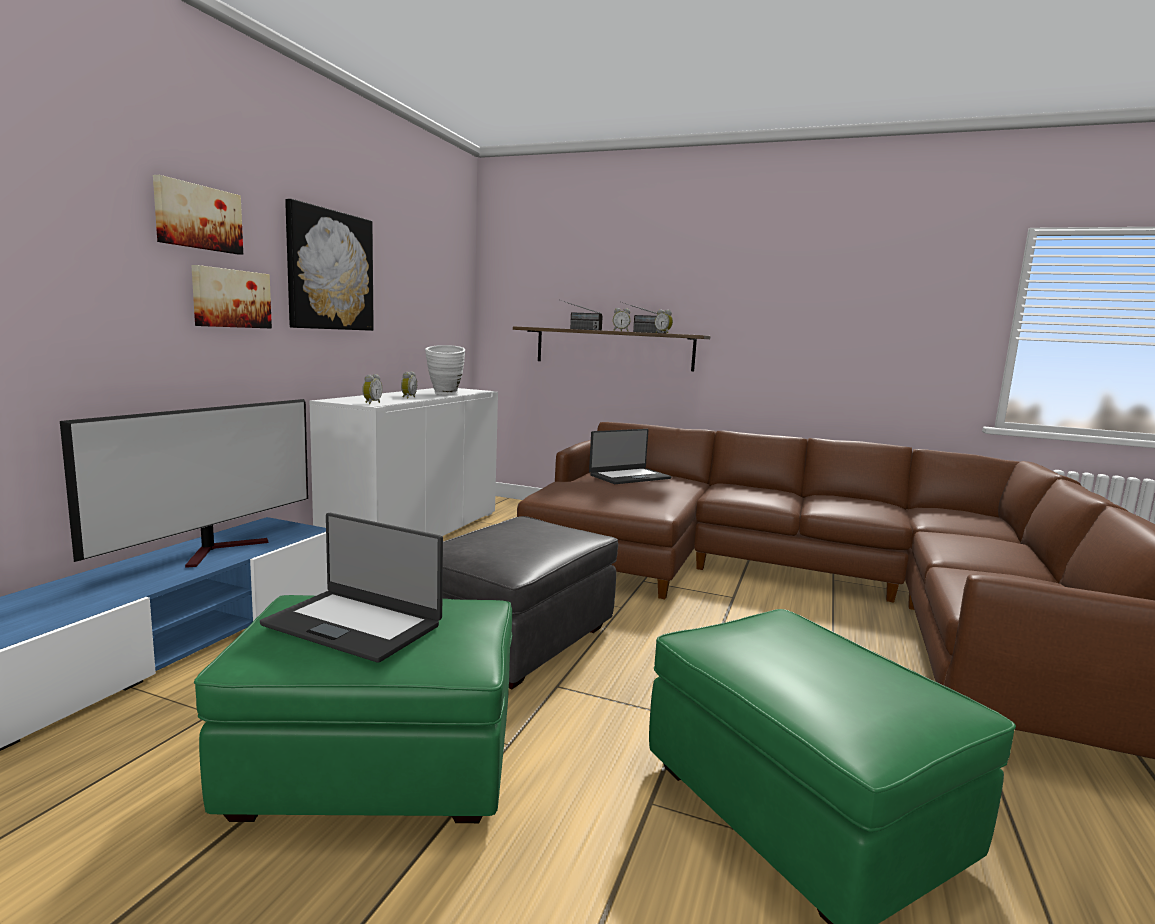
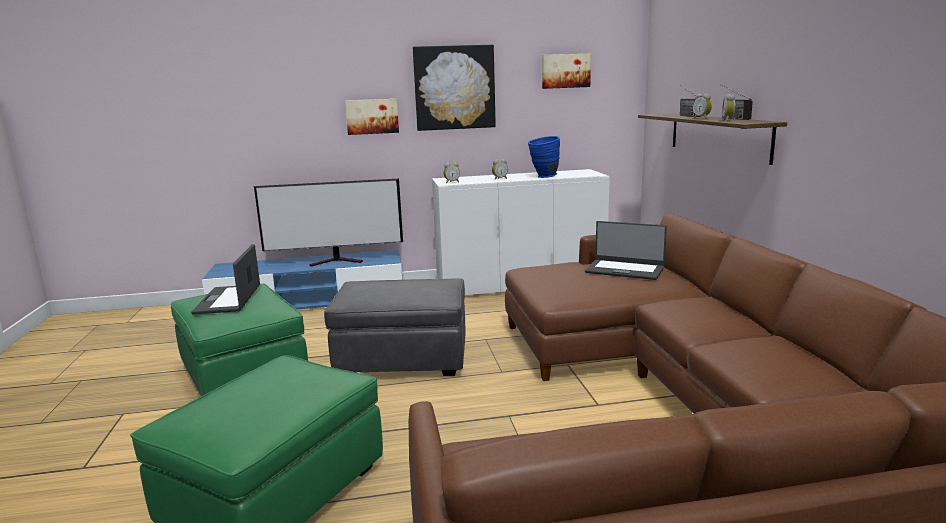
camera: 60 degrees right, 5 degrees up
(198, 217) = (348, 72): picture -> picture (565, 71)
(445, 394) = (544, 177): white vase -> blue vase

